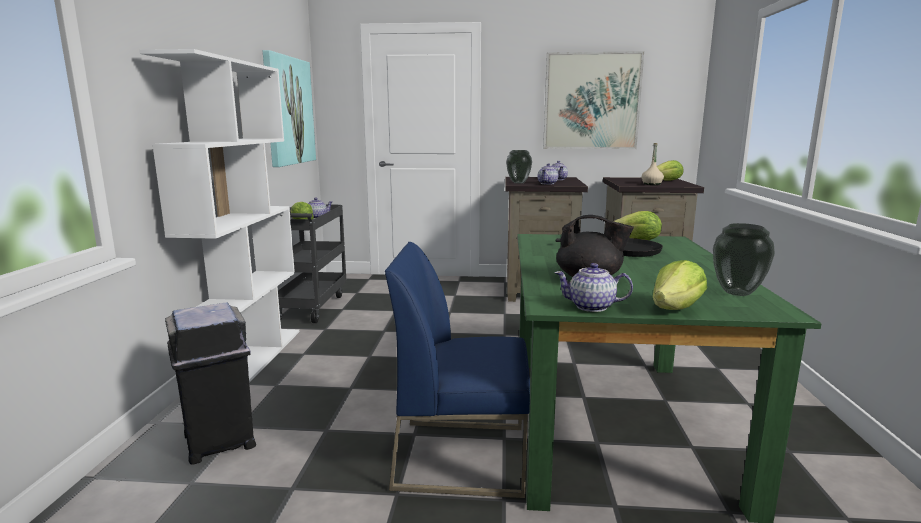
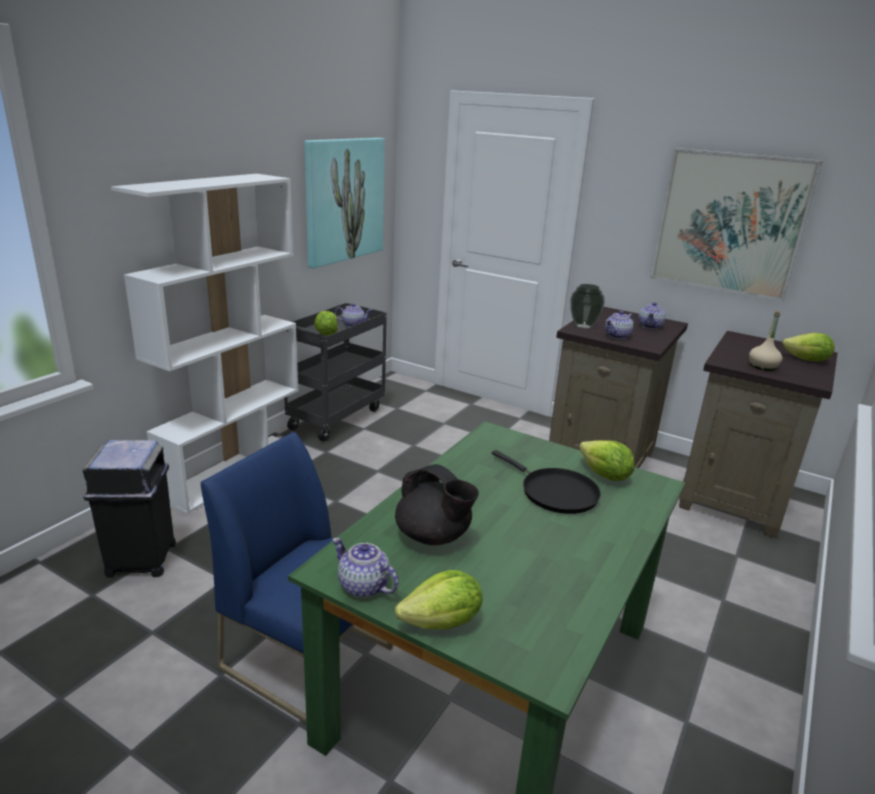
camera: 25 degrees right, 10 degrees up
(736, 292) = (558, 620): vase -> none

